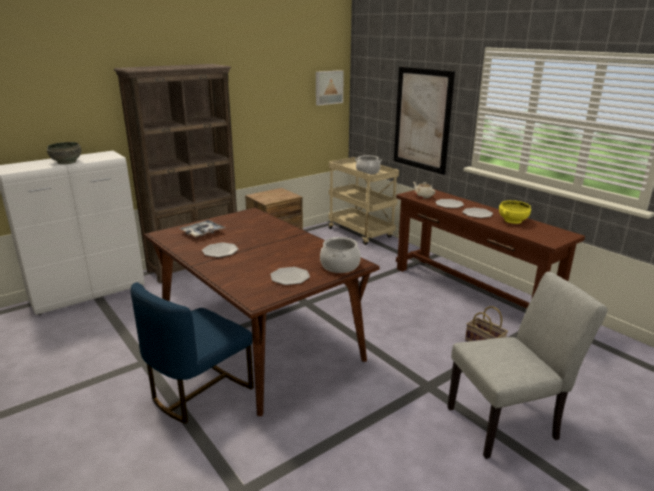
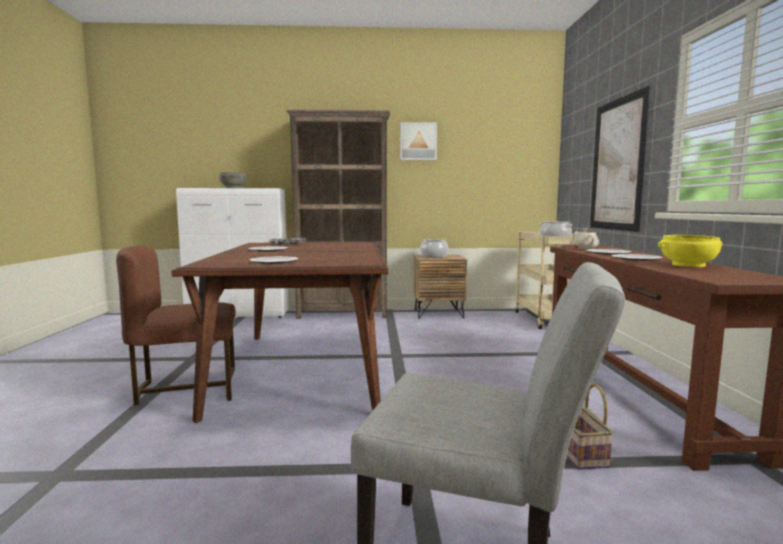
camera: 35 degrees right, 15 degrees down
(199, 391) = (187, 388): blue chair -> brown chair
(328, 87) = (528, 150): picture -> picture (418, 141)
(339, 266) = (342, 262): cooking pot -> cooking pot (434, 256)

